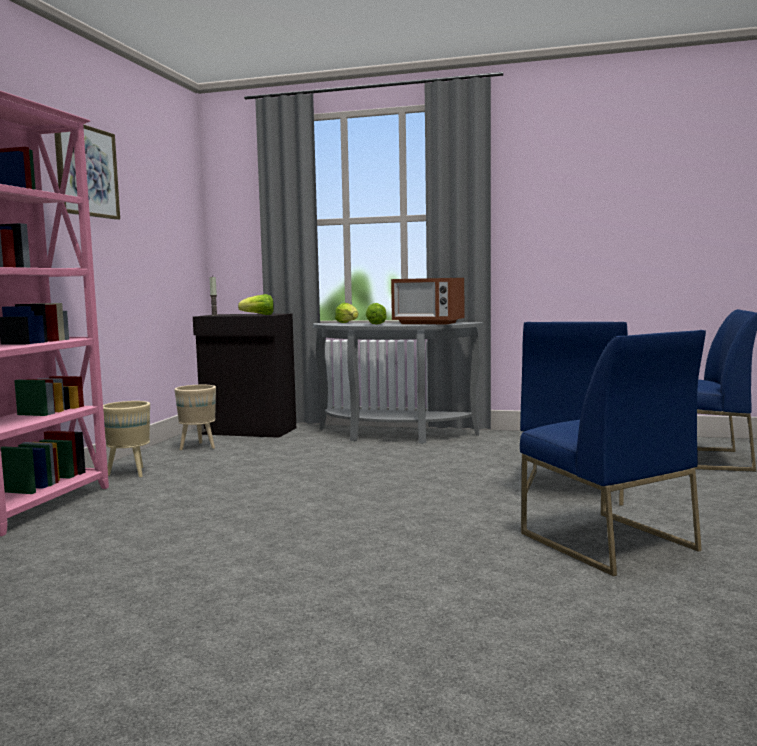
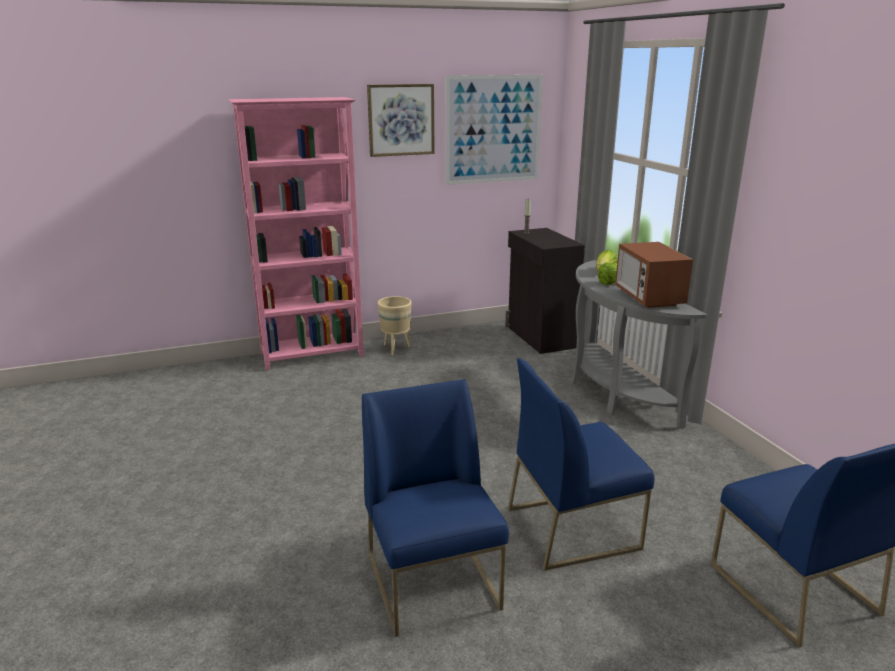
camera: 55 degrees right, 15 degrees up
(159, 201) = (493, 129): none -> picture
(199, 447) = (476, 340): beige planter -> none
(258, 315) = (543, 243): lettuce -> none
(605, 541) = (434, 582): blue chair -> blue chair turned 135 degrees clockwise

